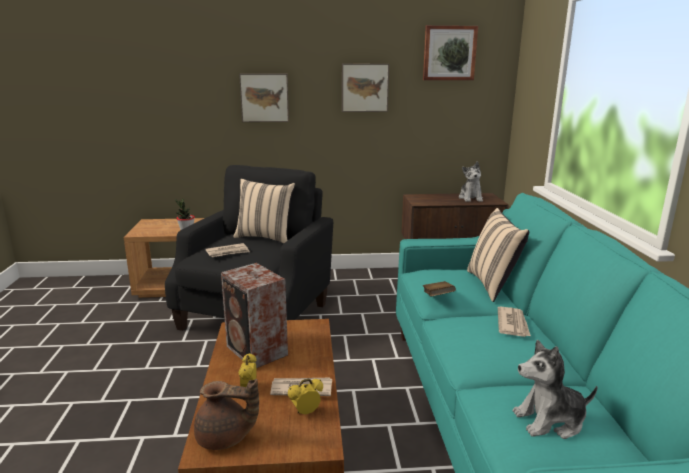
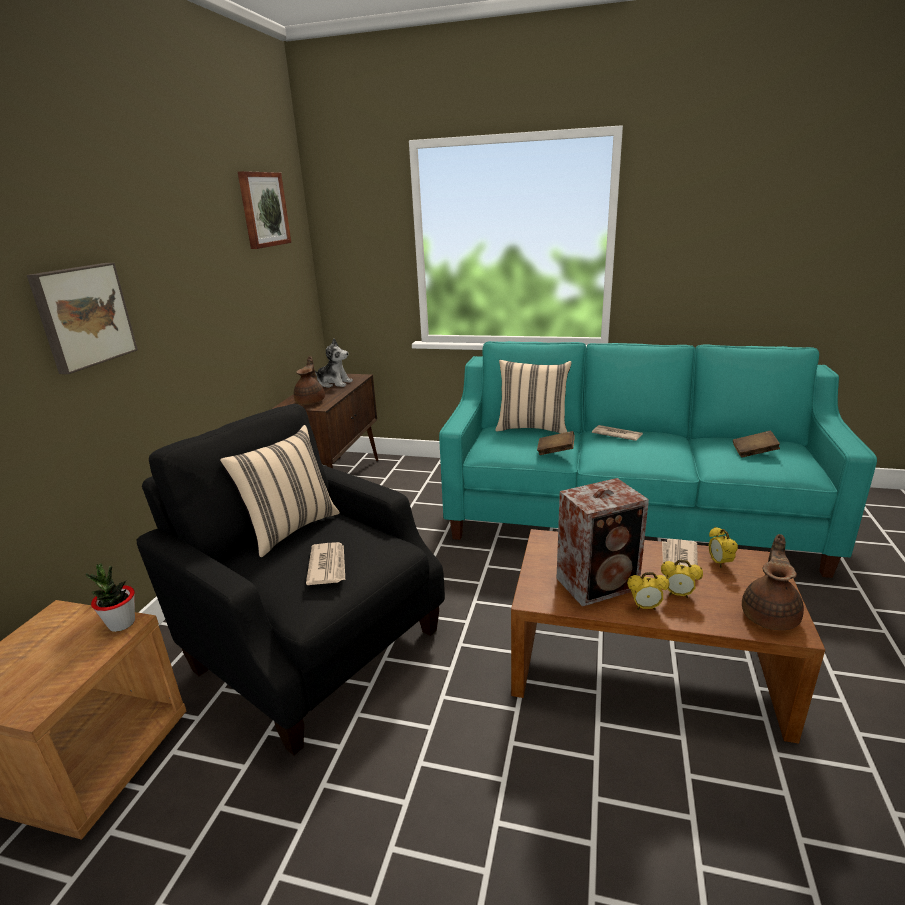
camera: 70 degrees left, 5 degrees up
(228, 372) = (645, 607): none -> alarm clock
(364, 87) = (202, 270): picture -> none
(425, 199) = (311, 401): none -> brown teapot
(550, 421) = (754, 453): plush toy -> brown book

